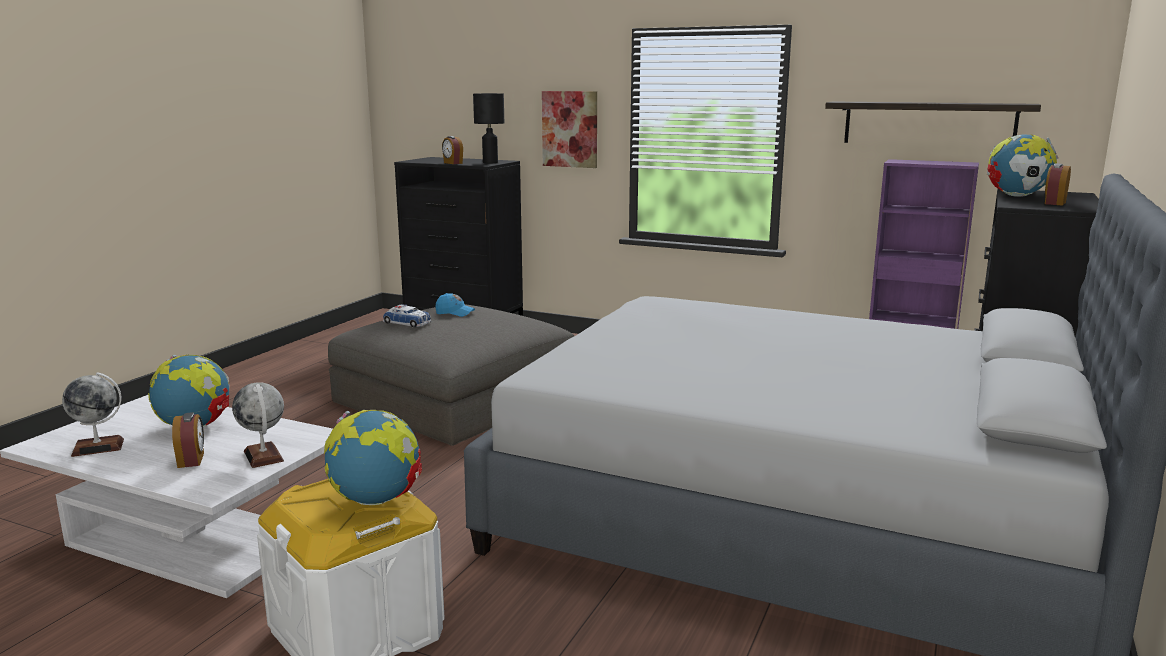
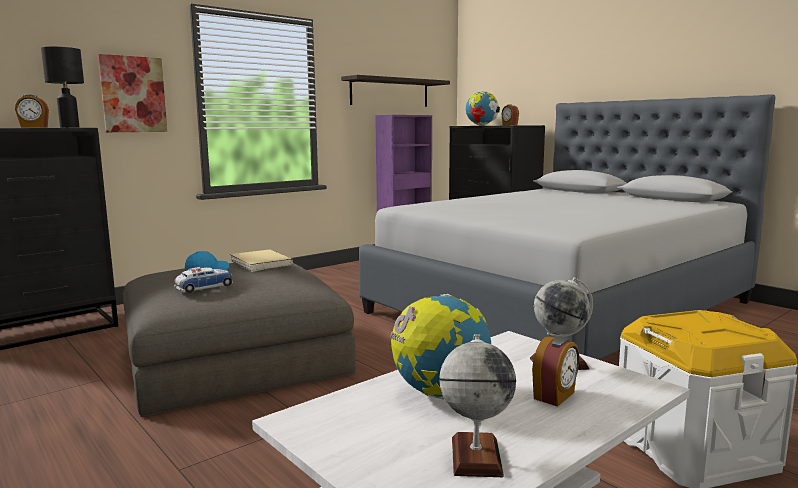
camera: 65 degrees left, 5 degrees down
(192, 460) = (555, 396): alarm clock -> alarm clock turned 120 degrees clockwise
(376, 500) = (707, 318): globe -> none
(498, 320) = (261, 263): none -> beige book

